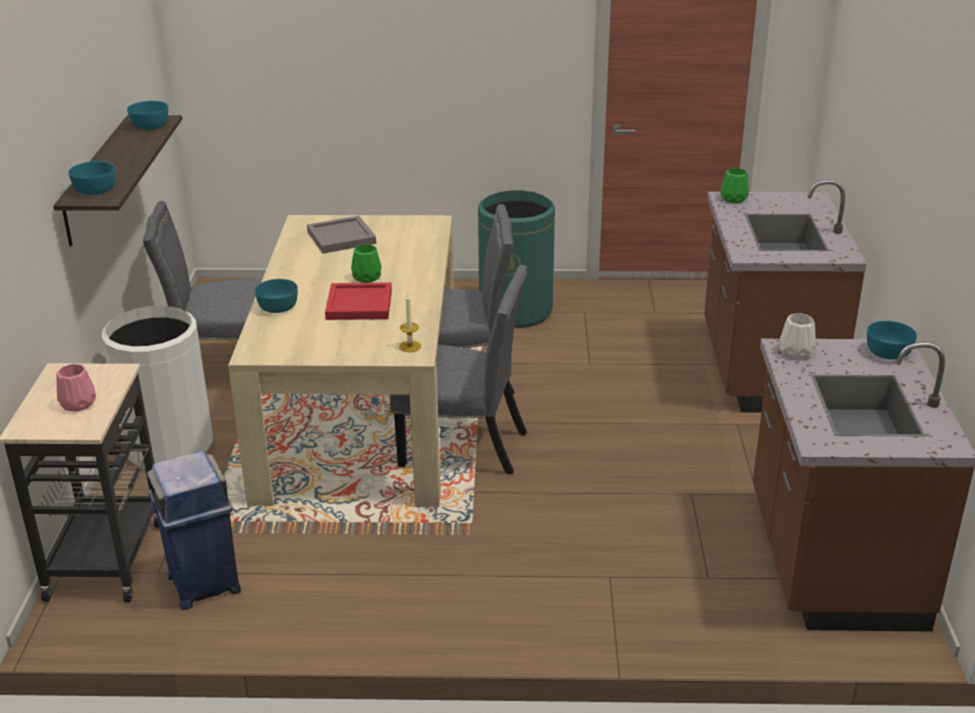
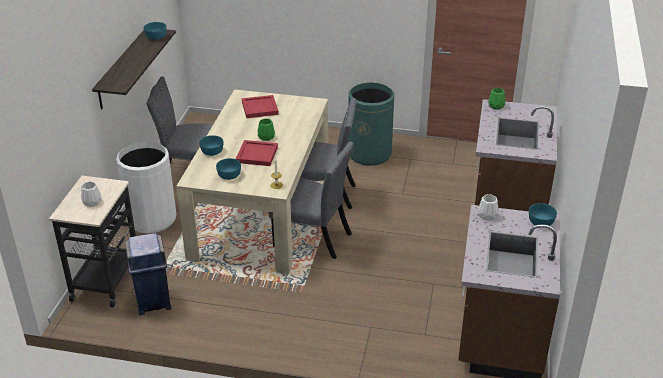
camera: 10 degrees right, 5 degrees up
(77, 404) = (91, 202): pink vase -> white vase
(95, 189) = (116, 80): turquoise bowl -> turquoise bowl (229, 175)
(340, 238) = (259, 108): grey tray -> red tray

